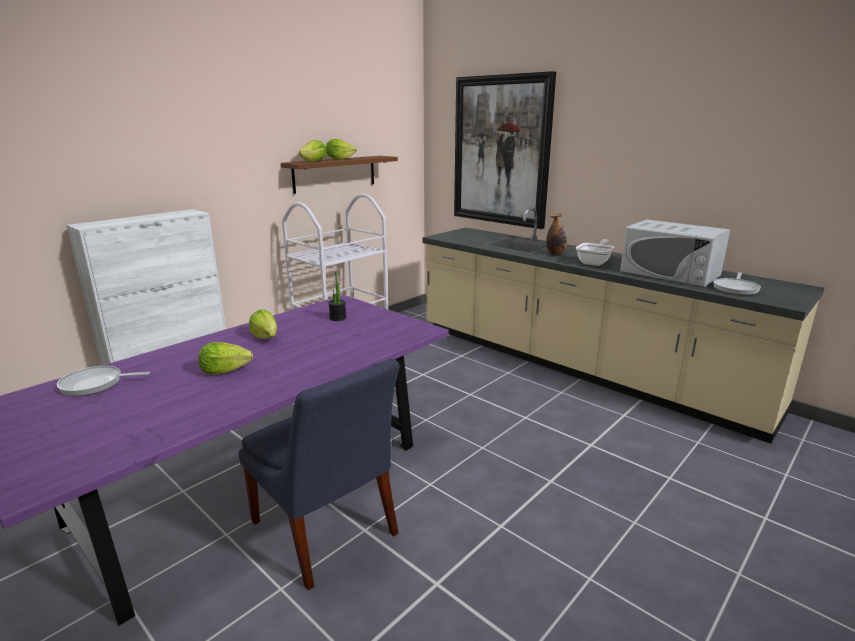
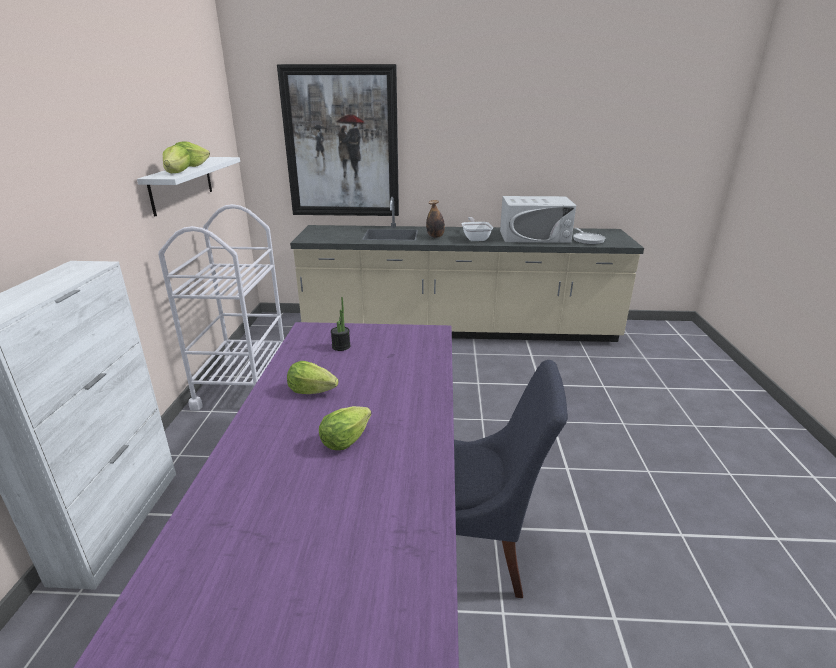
camera: 40 degrees left, 5 degrees up
(95, 384) = (225, 527): frying pan -> none
(335, 173) = (182, 184): brown shelf -> white shelf

